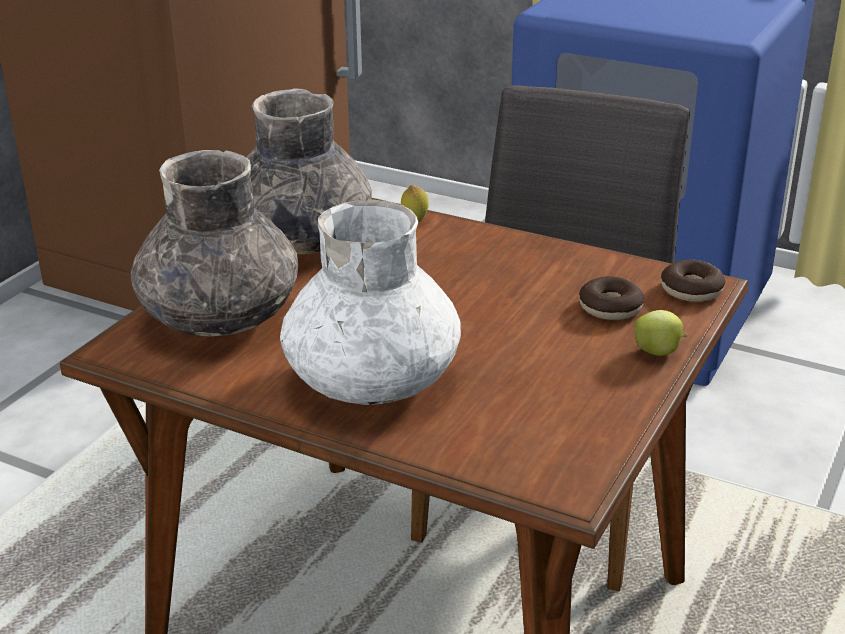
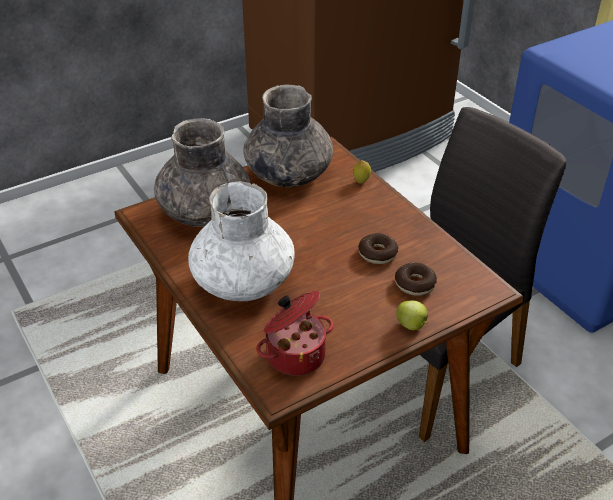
camera: 30 degrees right, 10 degrees up
(542, 438) = (295, 354): none -> cooking pot
(691, 290) = (476, 290): donut -> donut (377, 254)

